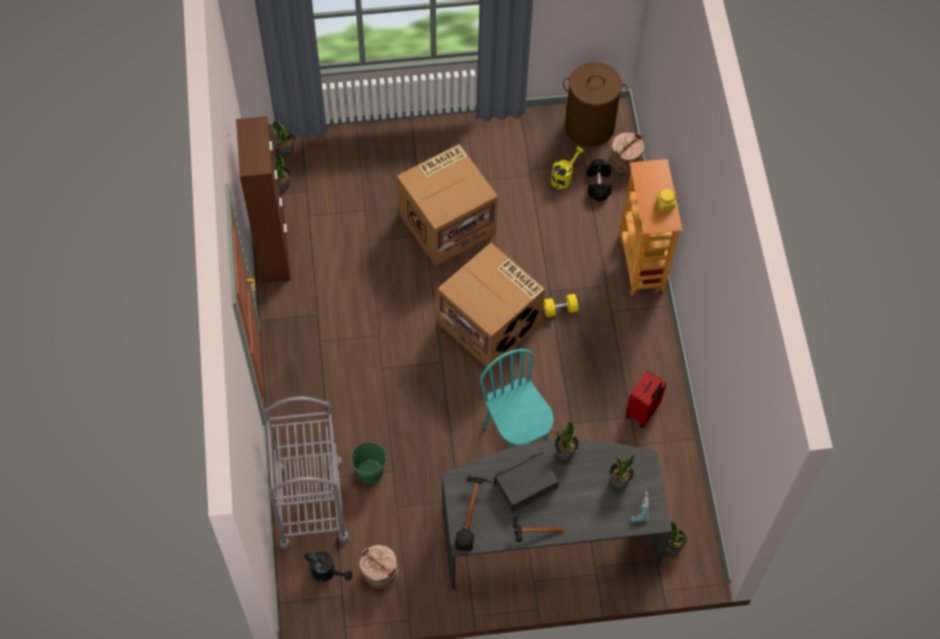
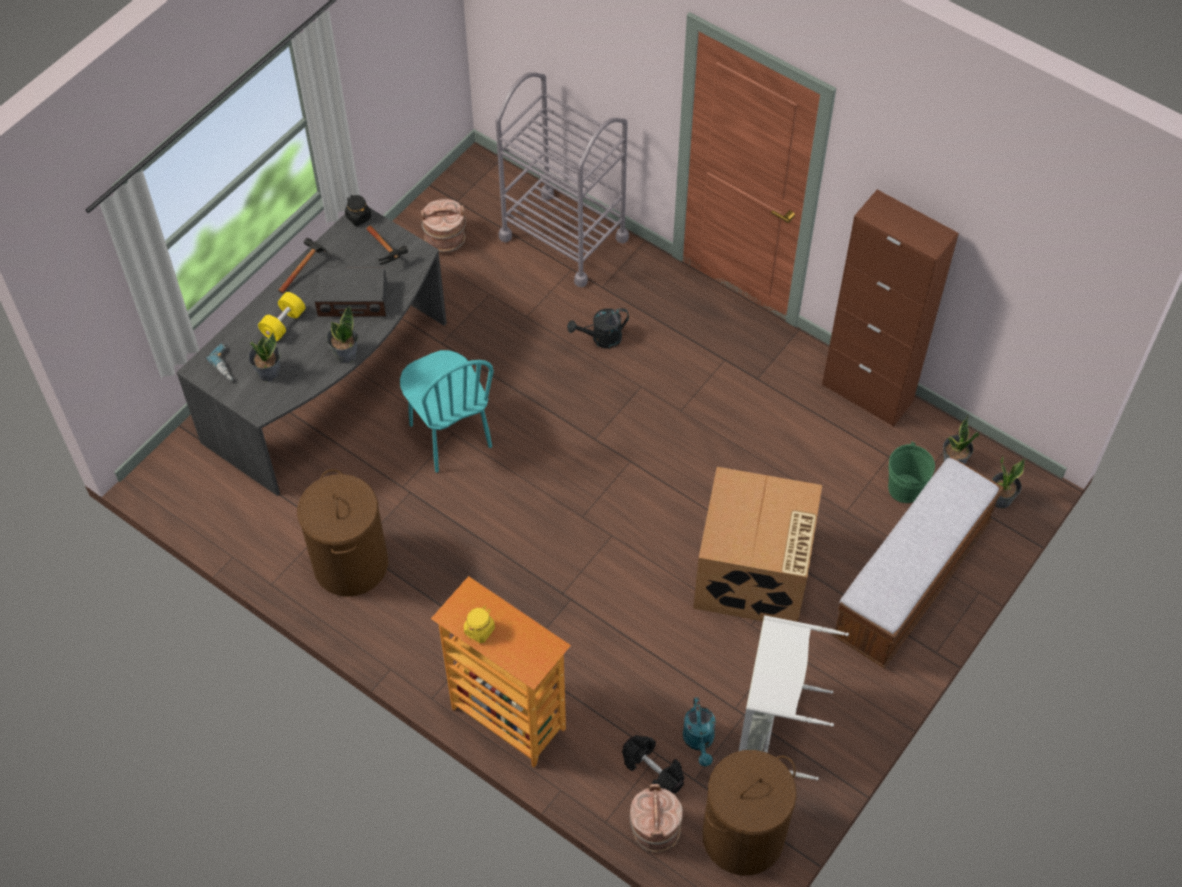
camera: 135 degrees right, 5 degrees down
(327, 572) = (488, 206): black watering can -> black watering can (601, 339)
(370, 472) = (545, 299): green bucket -> green bucket (905, 488)
(379, 154) = (911, 581): none -> bench
(491, 323) = (590, 514): cardboard box -> none
(516, 436) = (449, 436): turquoise chair -> turquoise chair turned 45 degrees clockwise
(522, 155) = (771, 725): none -> grey laundry basket
(525, 485) = (353, 299): radio -> radio turned 75 degrees clockwise
(560, 309) = (539, 589): yellow dumbbell -> yellow dumbbell (283, 324)
(563, 177) = (699, 741): yellow watering can -> turquoise watering can
(643, 411) = (350, 564): red suitcase -> brown laundry basket
(672, 546) = (203, 468): potted plant -> none

